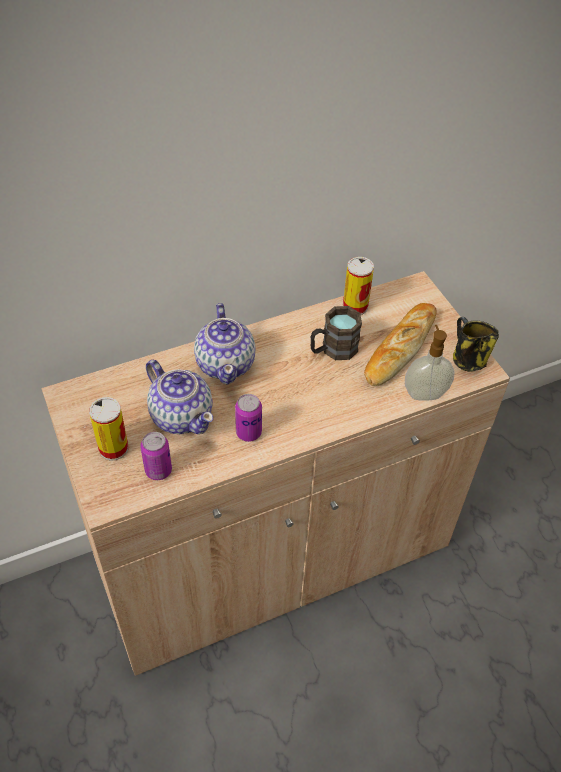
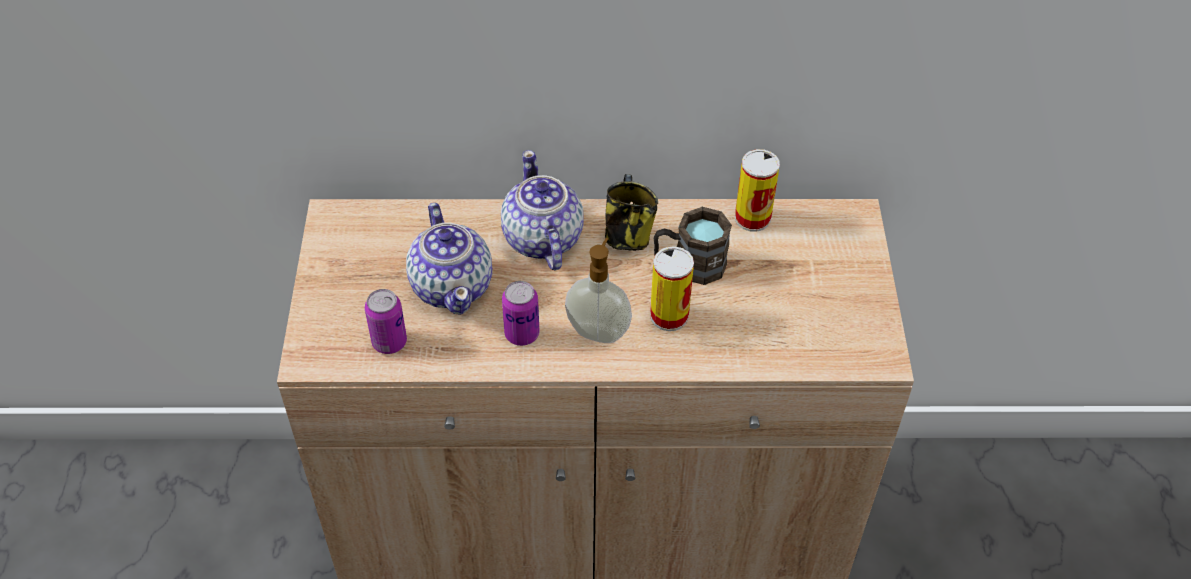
camera: 25 degrees right, 0 degrees up
(113, 448) = (352, 297): can -> can (669, 316)
(226, 364) = (542, 239): teapot -> teapot turned 150 degrees clockwise
(399, 348) = (781, 291): bread -> none
(424, 393) = (780, 361): soap dispenser -> soap dispenser (598, 331)
(467, 360) = (866, 337): mug -> mug (627, 235)

